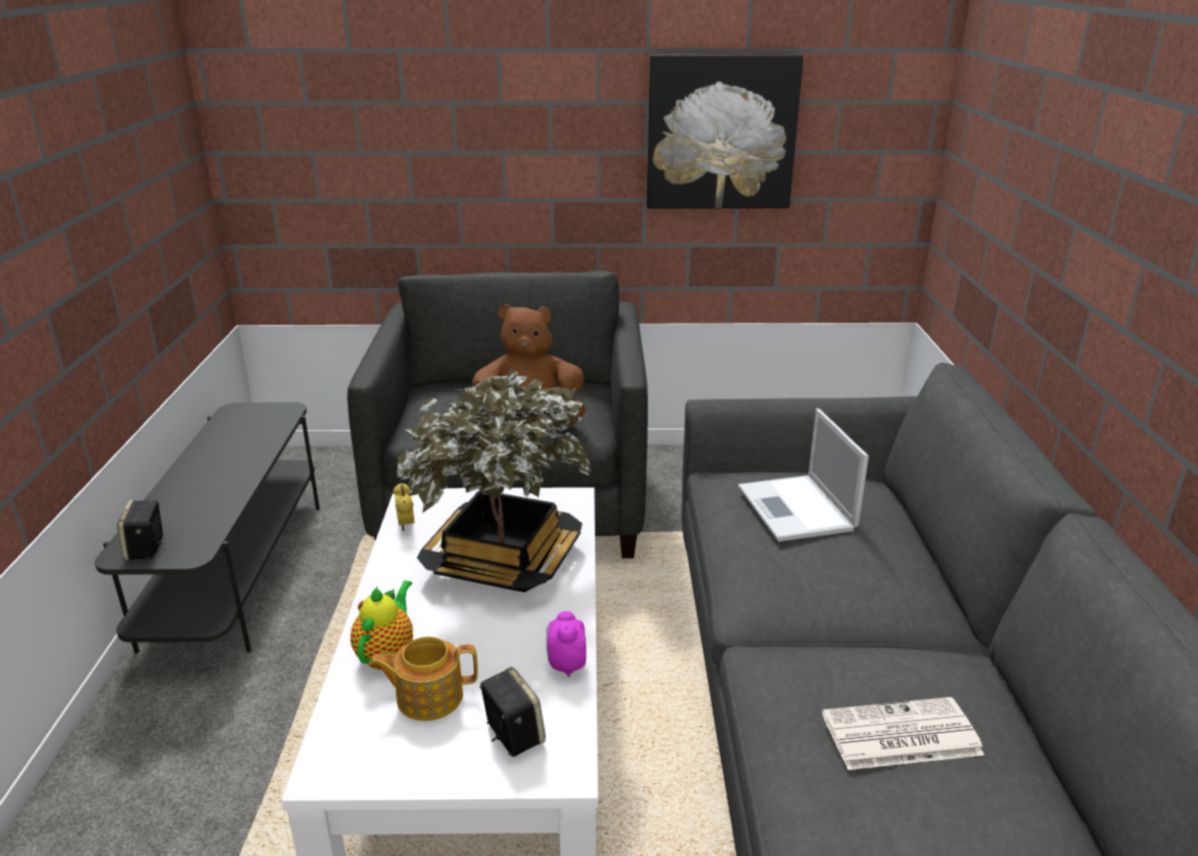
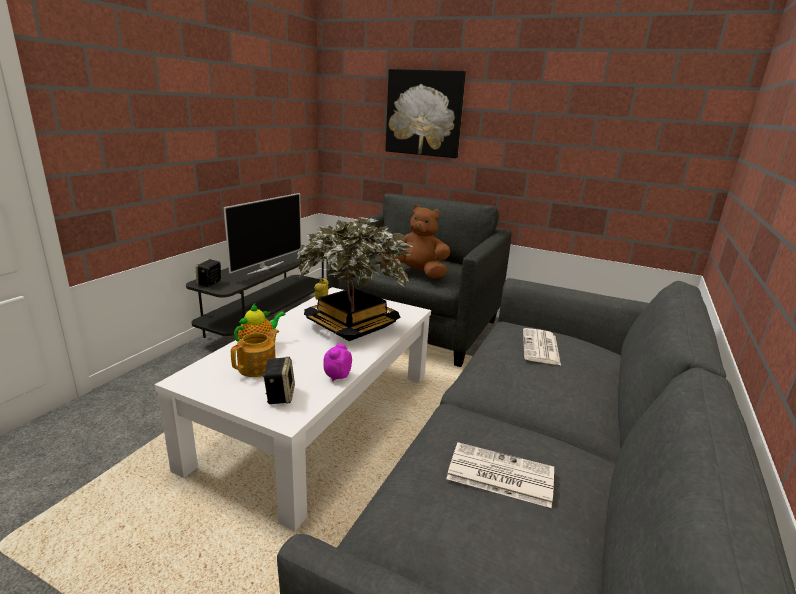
camera: 25 degrees right, 5 degrees down
(222, 478) = (265, 267): none -> television
(428, 697) = (258, 367): teapot -> teapot turned 105 degrees clockwise
(721, 132) = (579, 134): picture -> picture (424, 113)
(797, 510) = (541, 347): laptop -> newspaper

